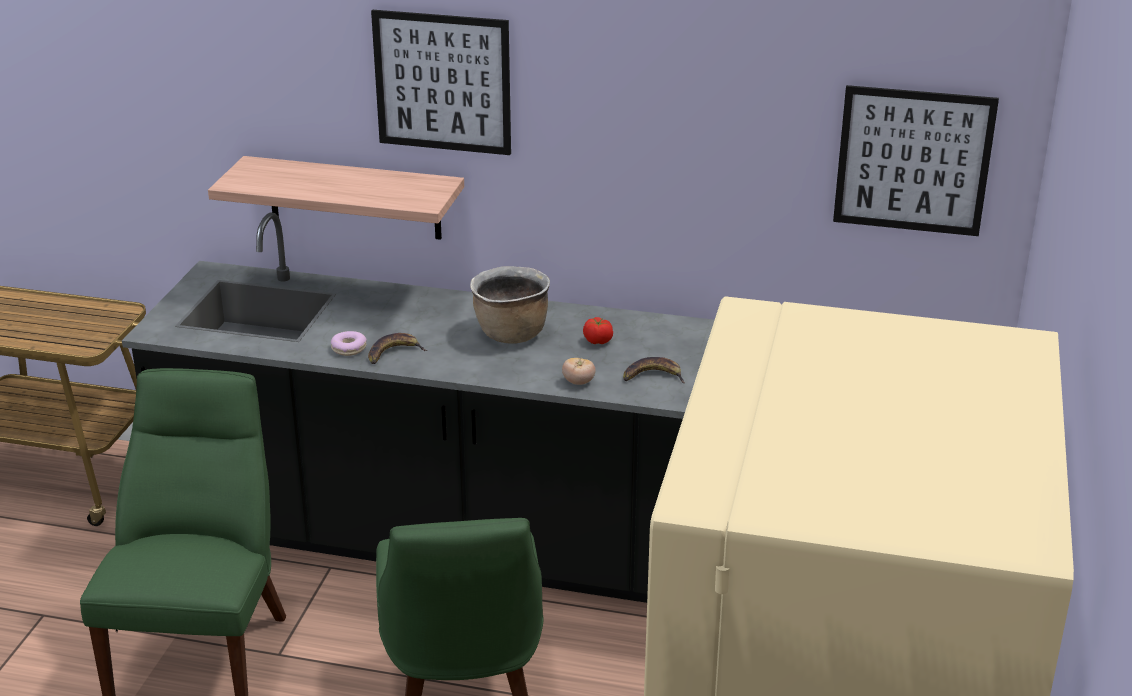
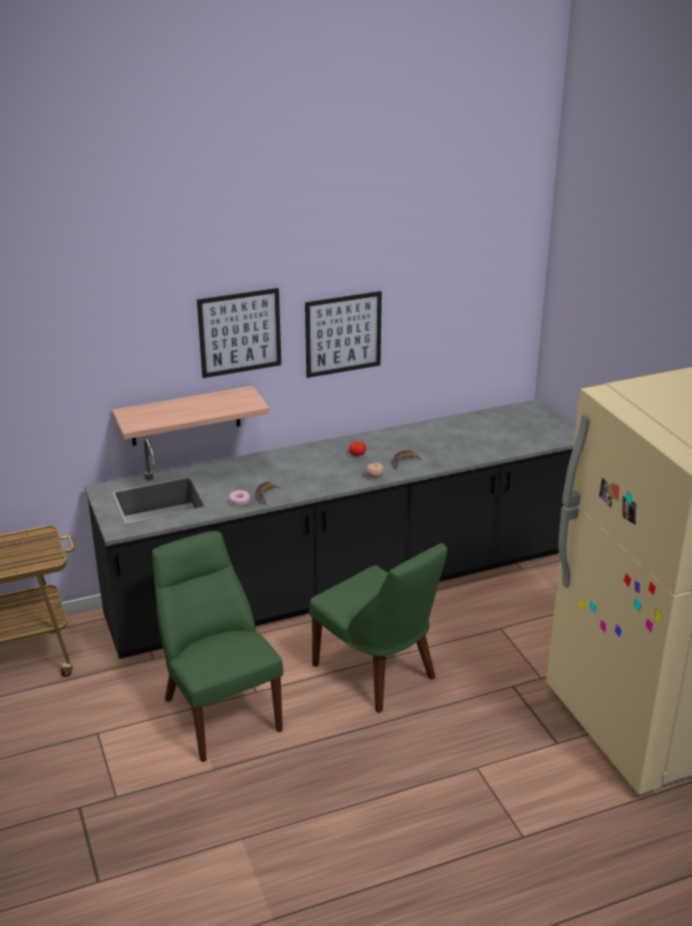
camera: 35 degrees left, 0 degrees up
(510, 334) = (311, 465): brown cooking pot -> none
(913, 160) = (487, 313): picture -> picture (343, 334)

